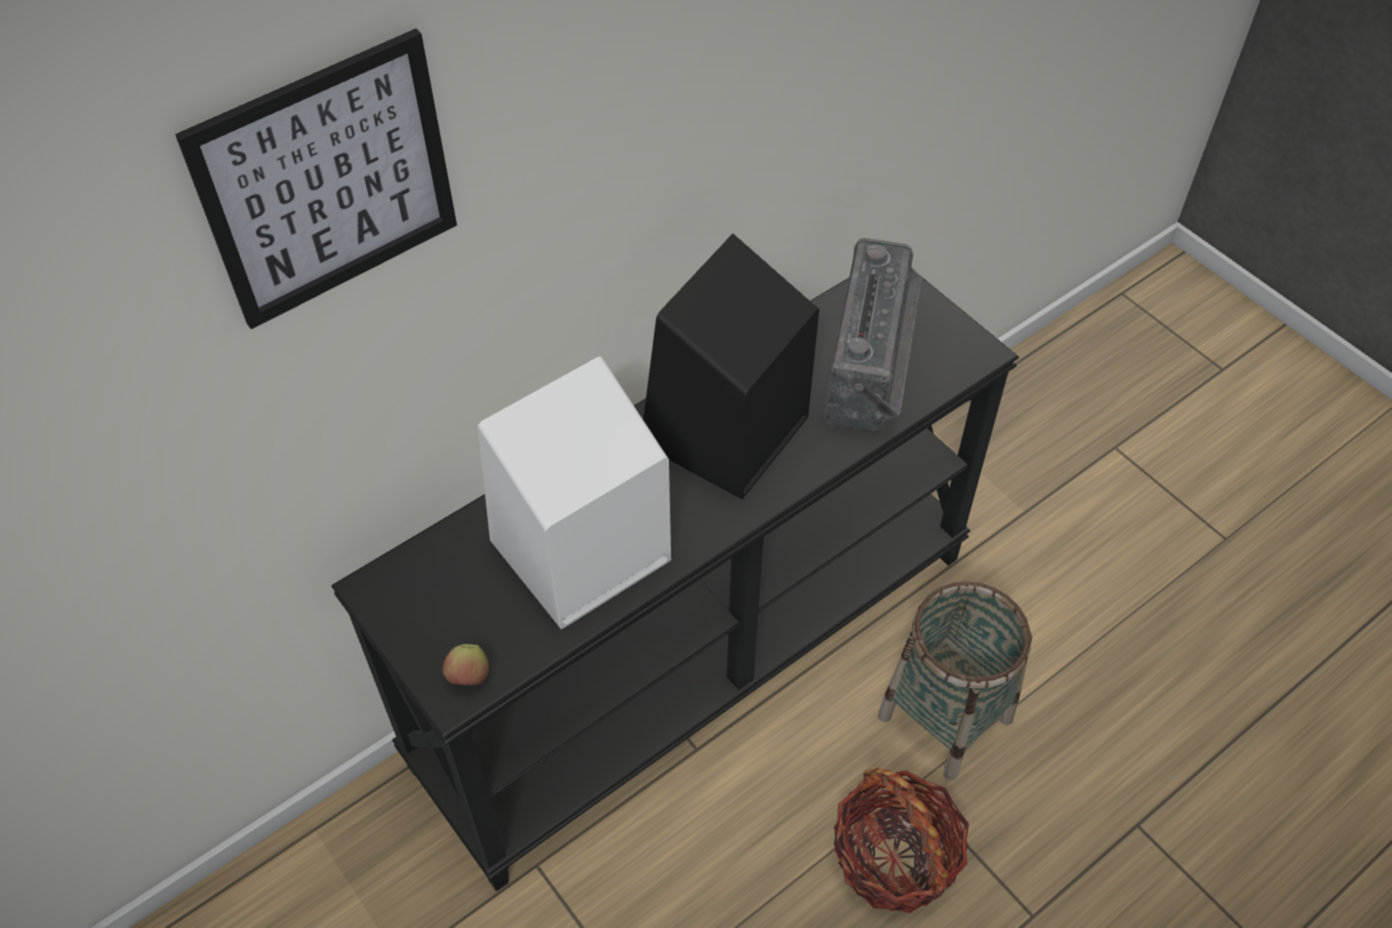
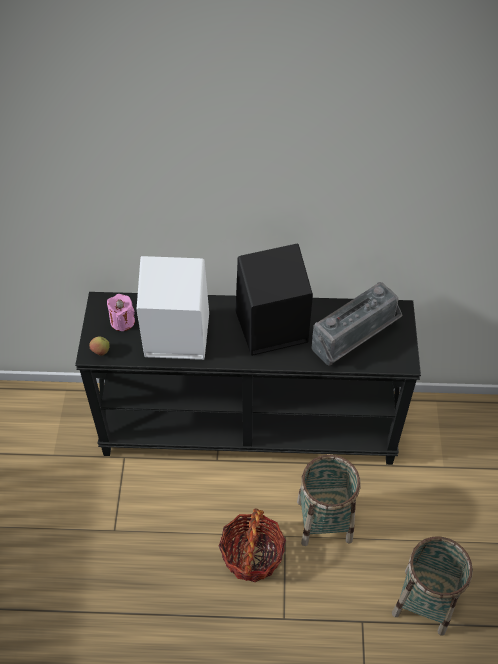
camera: 40 degrees right, 0 degrees up
(328, 181) = (114, 137): picture -> none
(455, 595) = (122, 321): none -> pink candle
(1183, 724) = (424, 601): none -> basket

